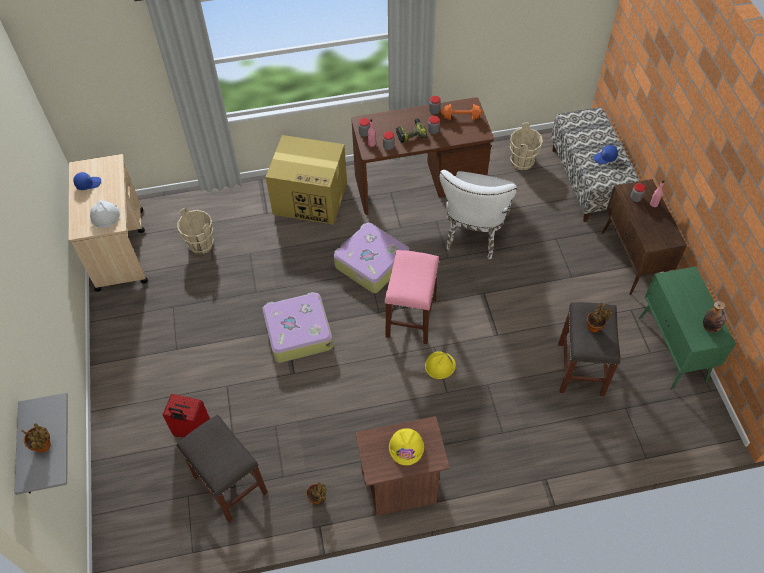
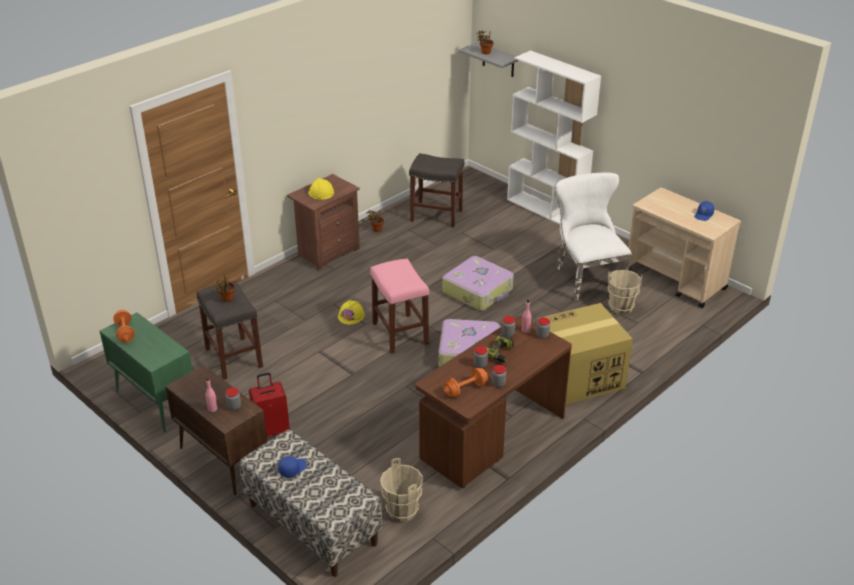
camera: 145 degrees right, 20 degrees down
(105, 215) = (659, 205): white hard hat -> none
(108, 419) = (546, 210): none -> white bookcase
(192, 431) = (488, 224): red suitcase -> red suitcase (272, 431)
(474, 235) = (397, 415): white chair -> white chair (586, 277)
(710, 327) = (125, 332): bottle -> orange dumbbell

